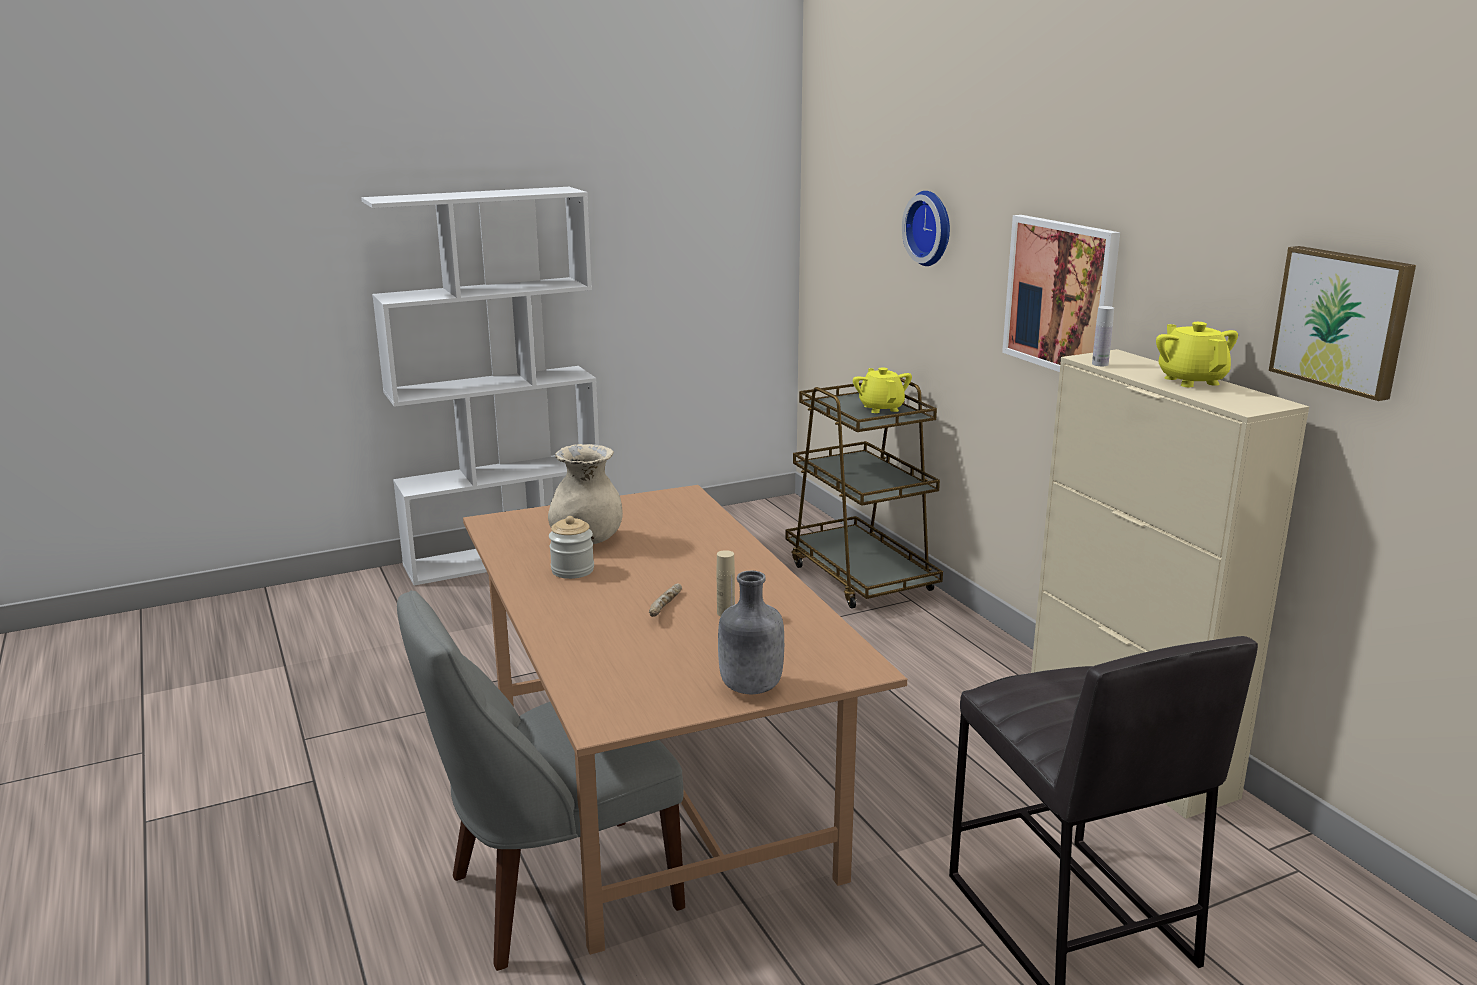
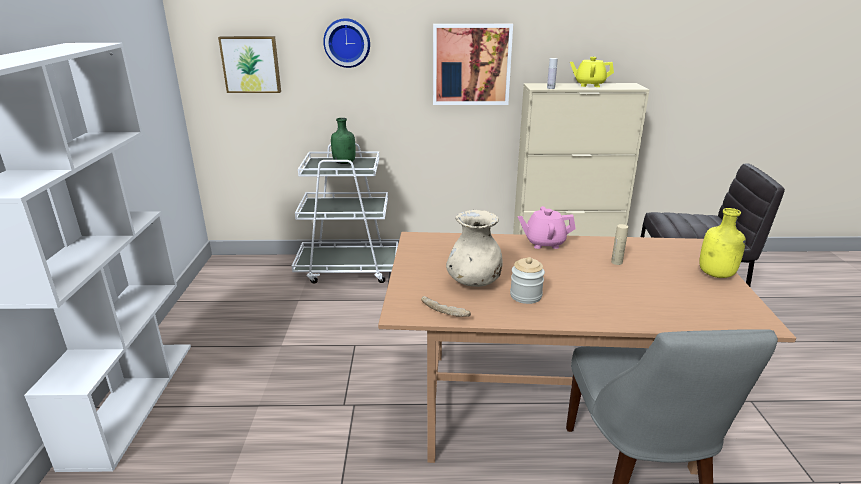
camera: 65 degrees left, 5 degrees up
(666, 608) = (603, 277): bread -> bread (445, 311)
(746, 562) = (544, 243): none -> pink teapot
(750, 688) = (716, 274): grey bottle -> yellow bottle
(860, 576) = (348, 269): brown cart -> white cart
(881, 408) = (345, 163): yellow teapot -> green bottle
(1343, 320) = (643, 44): picture -> picture (251, 64)

